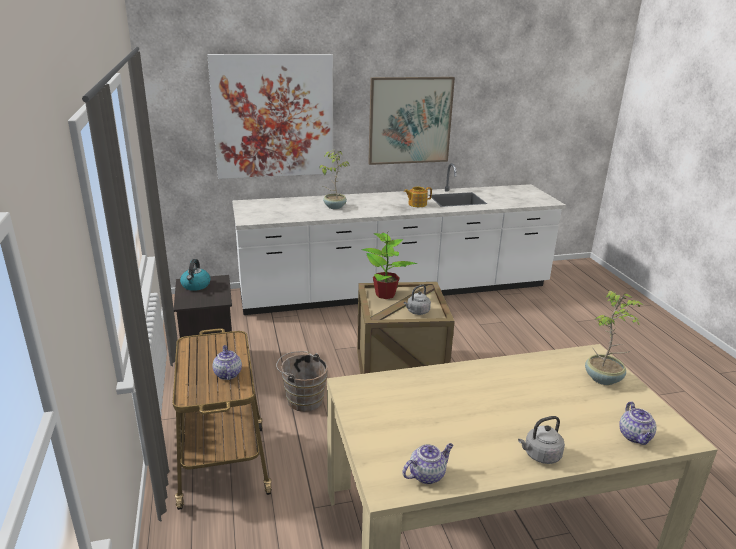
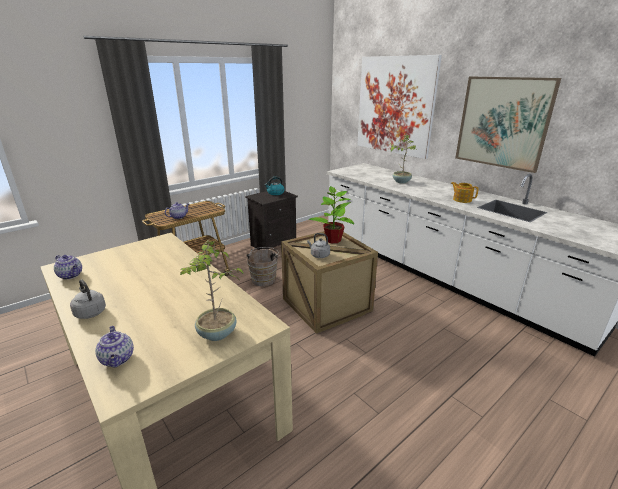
camera: 65 degrees right, 0 degrees up
(635, 437) = (118, 359): teapot -> teapot turned 90 degrees counterclockwise

